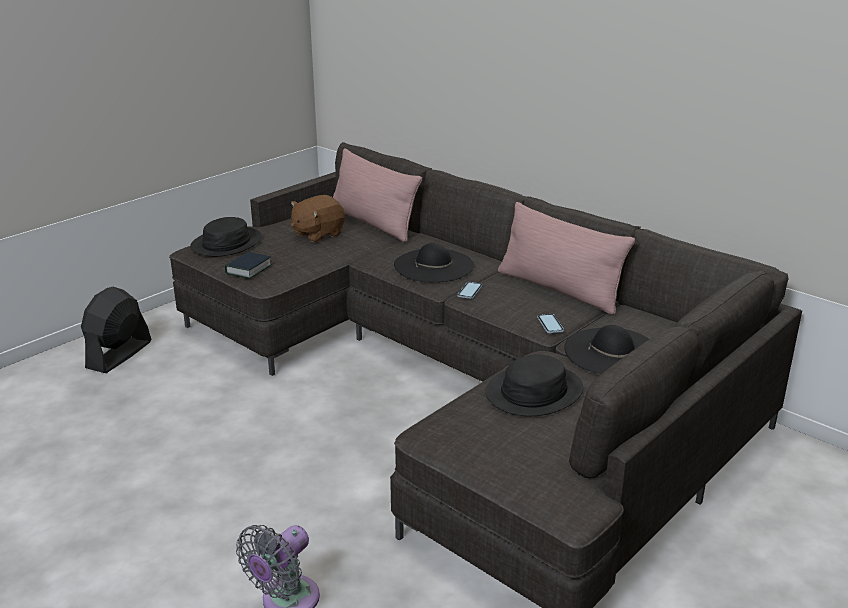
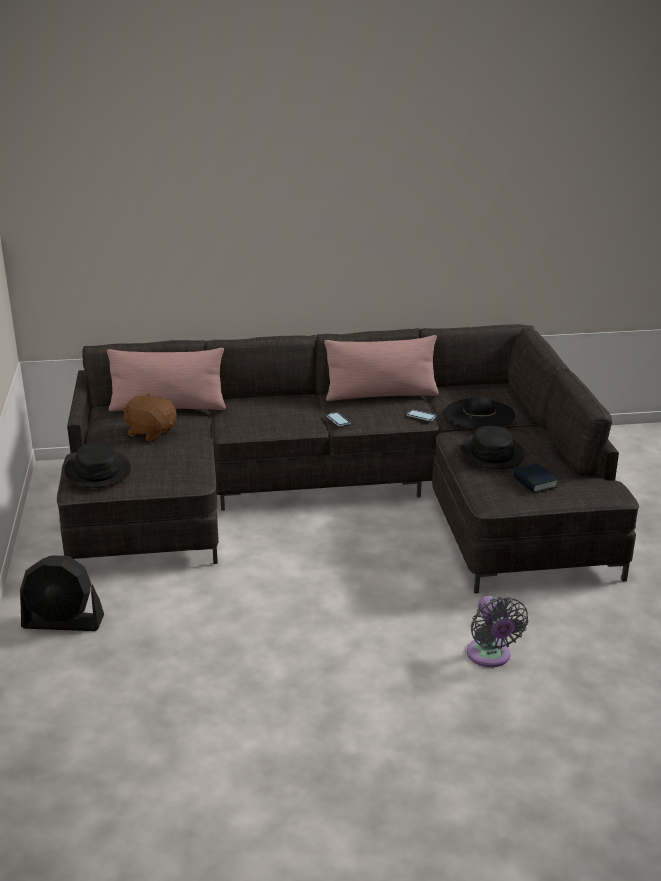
camera: 50 degrees left, 0 degrees up
(119, 355) = (63, 622): black fan -> black fan turned 60 degrees counterclockwise
(248, 269) = (165, 478): book -> book (534, 482)
(317, 234) = (151, 432): brown plush toy -> brown plush toy turned 120 degrees clockwise
(434, 265) = (281, 415): black hat -> none

